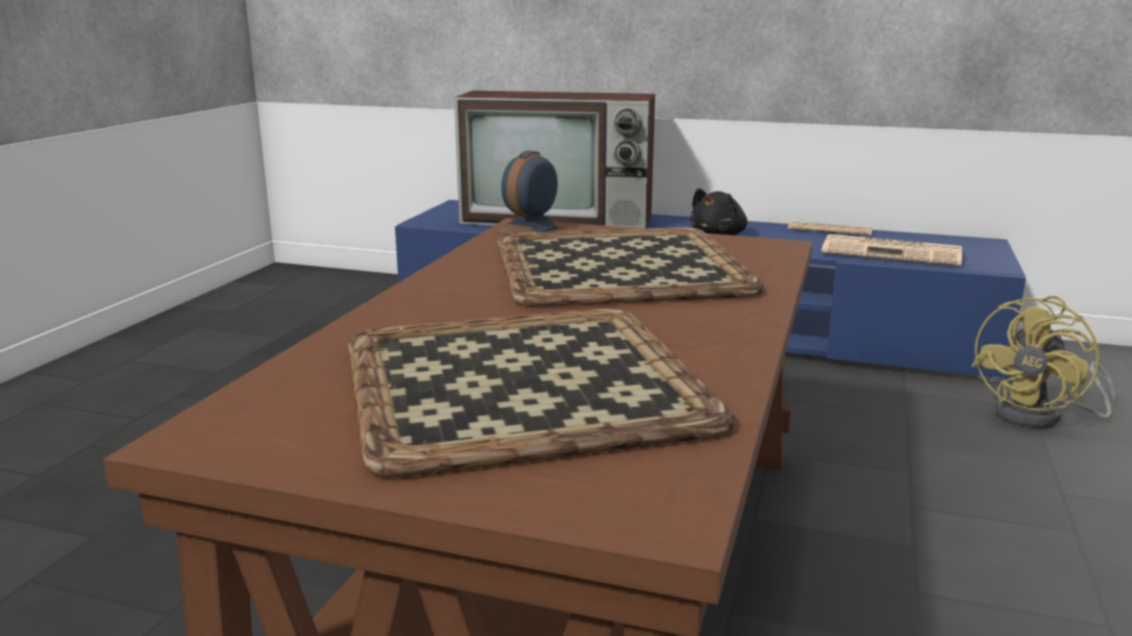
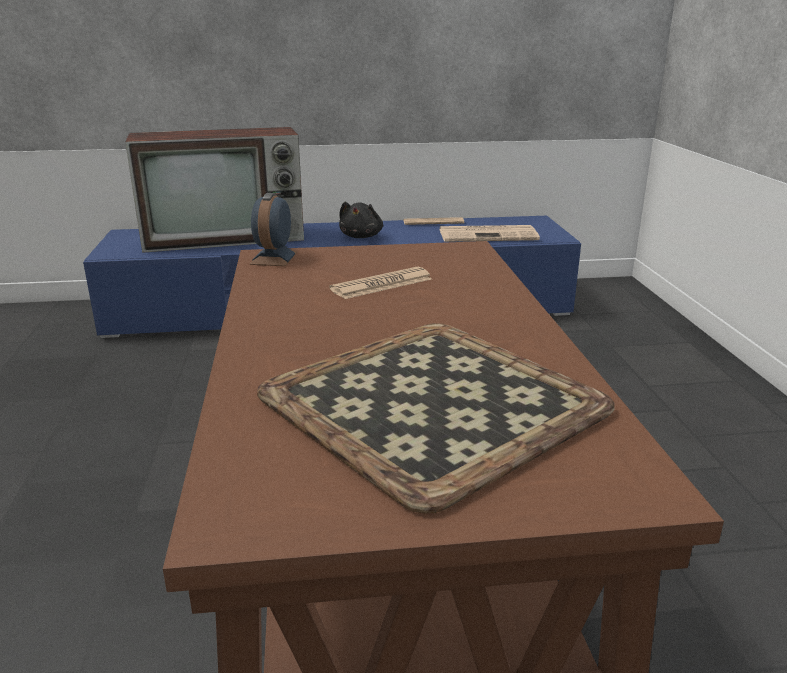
camera: 25 degrees left, 5 degrees up
(617, 268) = (381, 284): tray -> newspaper
(1041, 417) = (605, 335): yellow fan -> none

